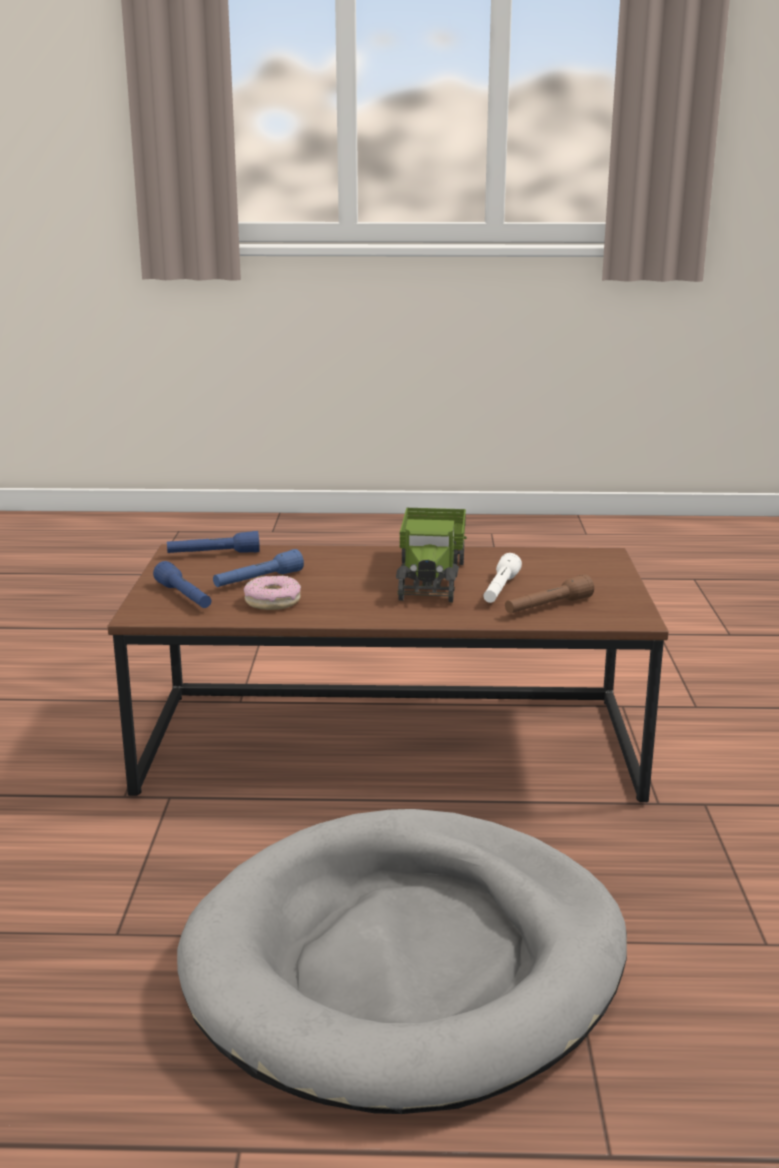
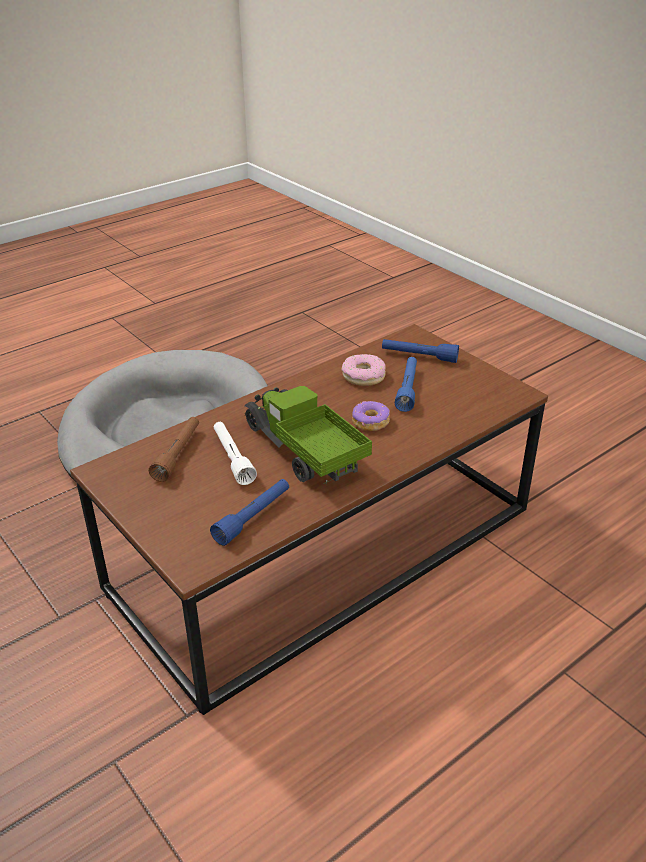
camera: 140 degrees right, 15 degrees up
(213, 554) = (489, 400): blue flashlight -> blue flashlight (253, 517)
(340, 573) = (370, 422): none -> donut

